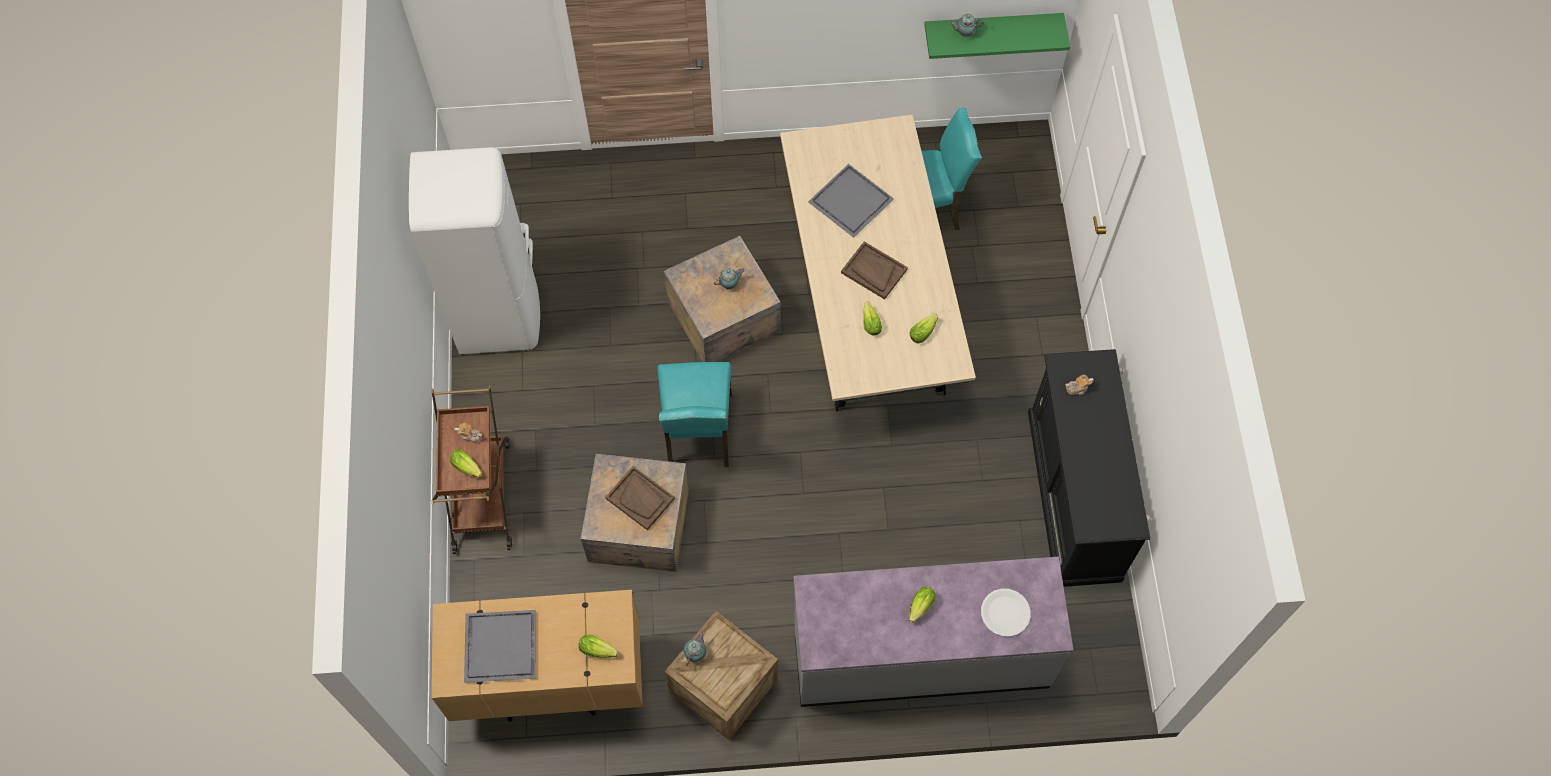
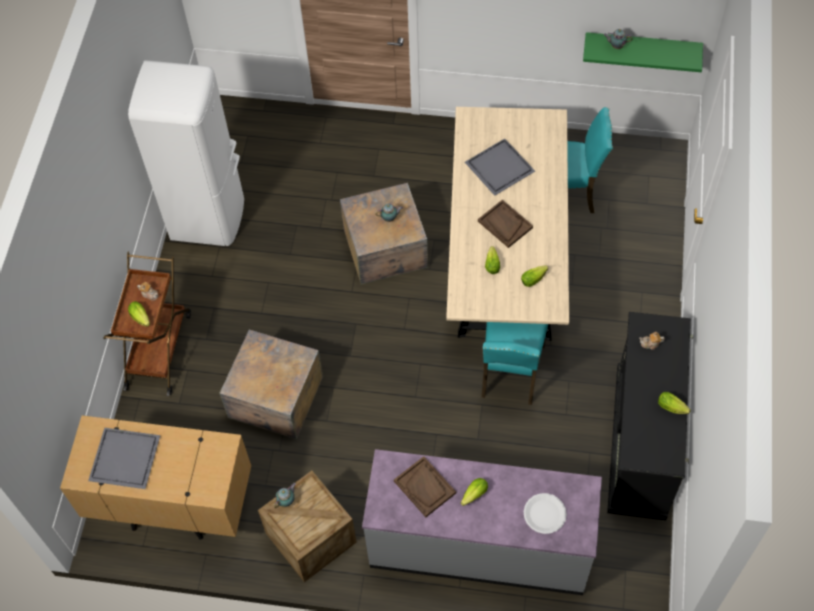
camera: 15 degrees right, 5 degrees down
(599, 650) = (202, 478): lettuce -> lettuce (673, 408)
(640, 498) = (275, 371): brown tray -> brown tray (425, 487)
(698, 433) = (341, 334): turquoise chair -> turquoise chair (510, 372)

